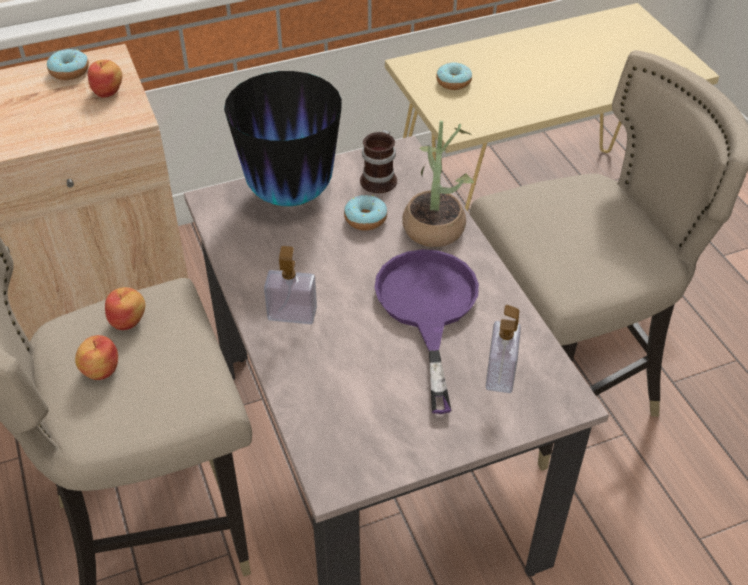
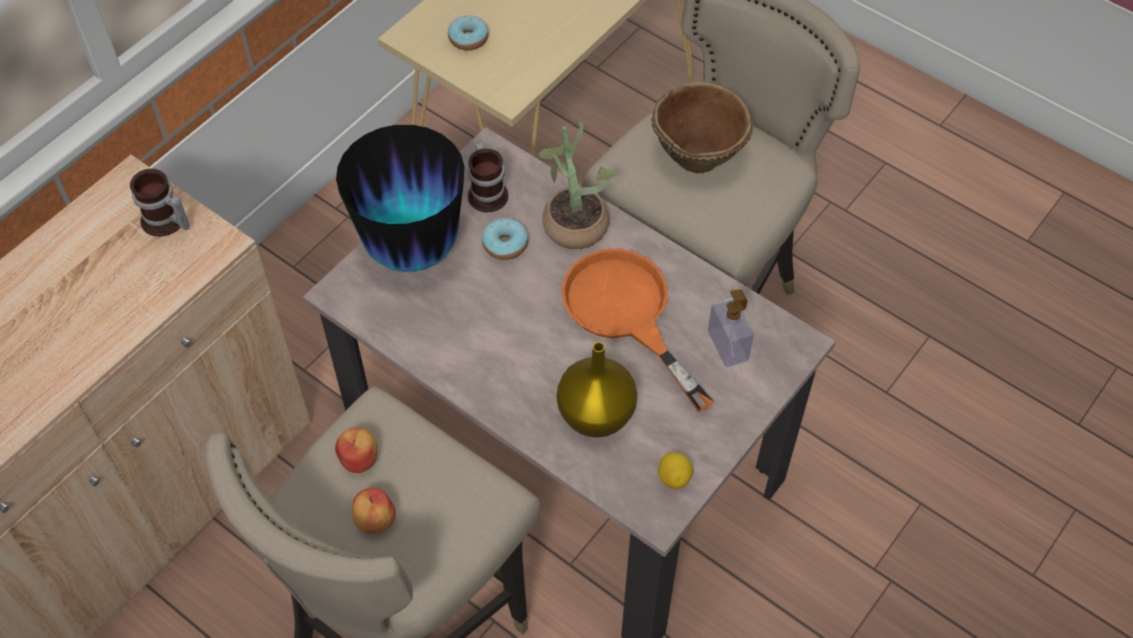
camera: 30 degrees left, 10 degrees up
(69, 71) = (99, 216): donut -> none
(108, 91) = (165, 222): apple -> mug
(292, 314) = (509, 376): soap dispenser -> none
(341, 377) = (597, 417): none -> yellow vase
(371, 458) = (674, 478): none -> lemon
(427, 309) = (626, 313): purple frying pan -> orange frying pan
(581, 217) = (698, 153): none -> brown bowl

